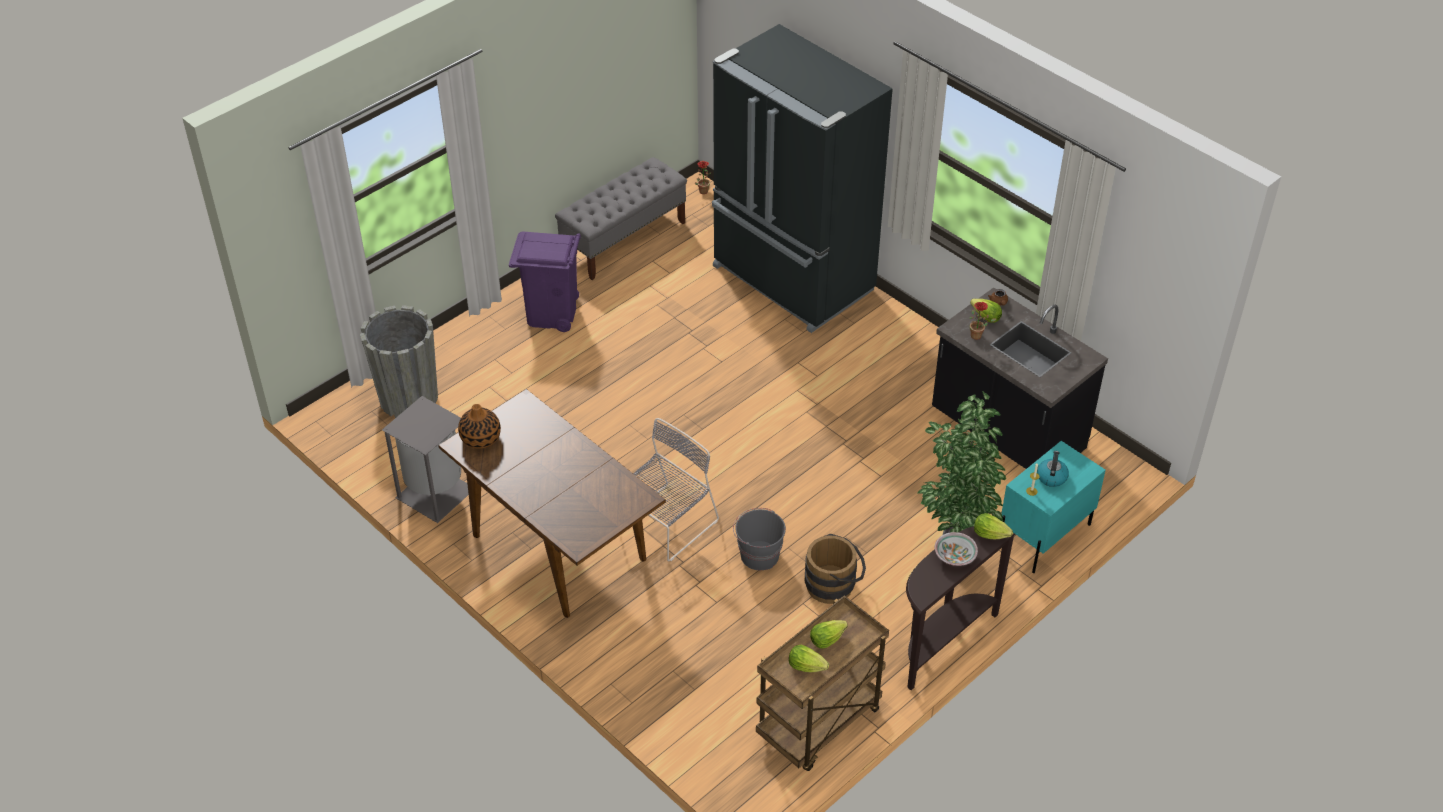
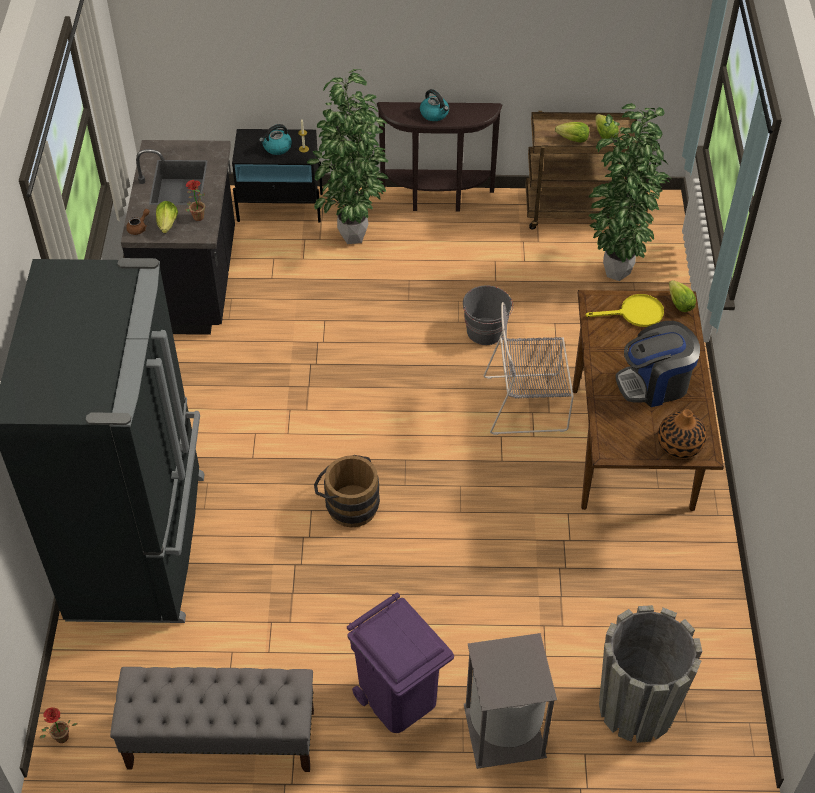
camera: 135 degrees left, 5 degrees up
(435, 492) = (694, 577): grey trash can -> grey trash can (503, 732)
(537, 467) = (654, 383): none -> coffee machine
(603, 510) = (635, 314): none -> yellow frying pan
(721, 689) = (615, 270): none -> potted plant
(834, 584) = (459, 276): brown bucket -> brown bucket (348, 504)
(955, 556) = (435, 114): bowl -> kettle
(990, 534) = (394, 110): lettuce -> lettuce (679, 304)
(1043, 535) = (280, 207): turquoise nightstand -> black nightstand

